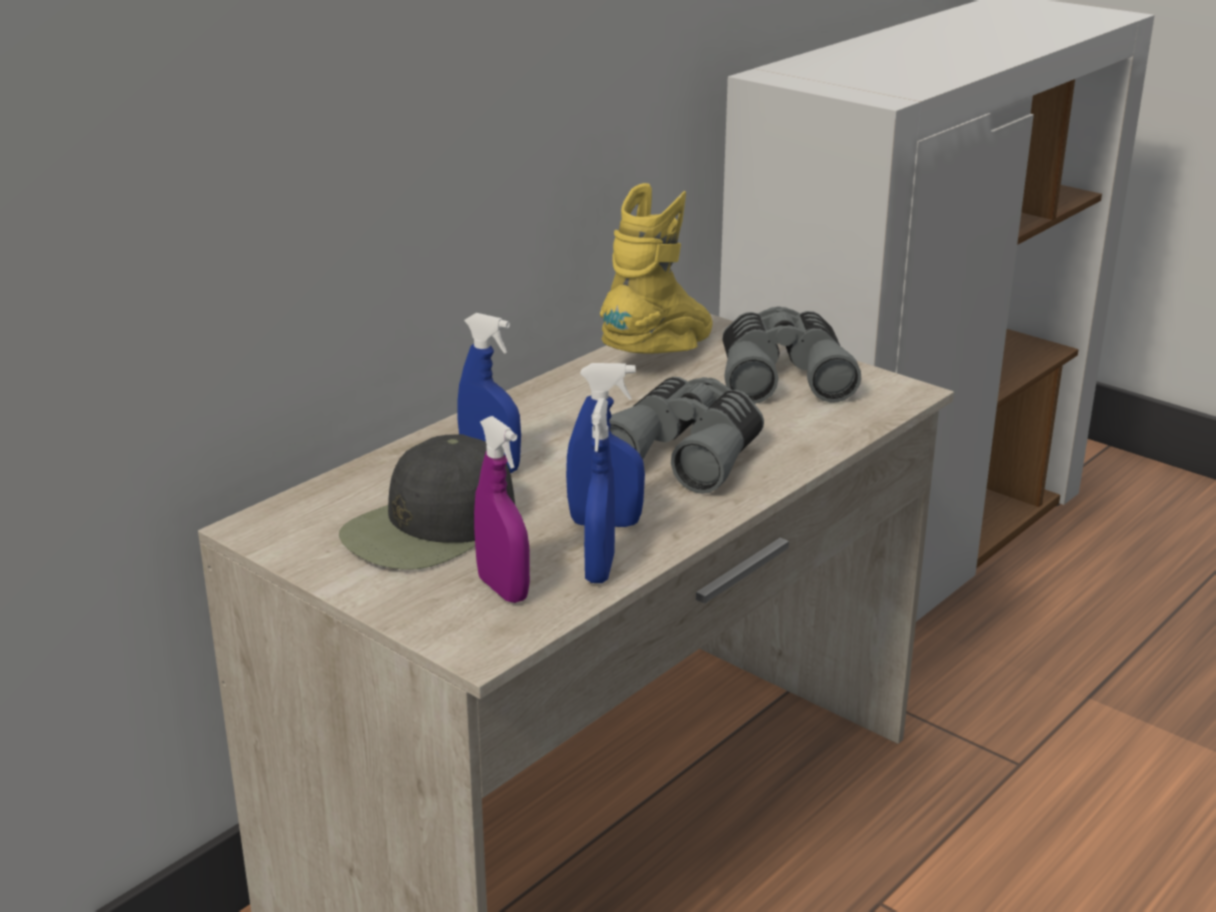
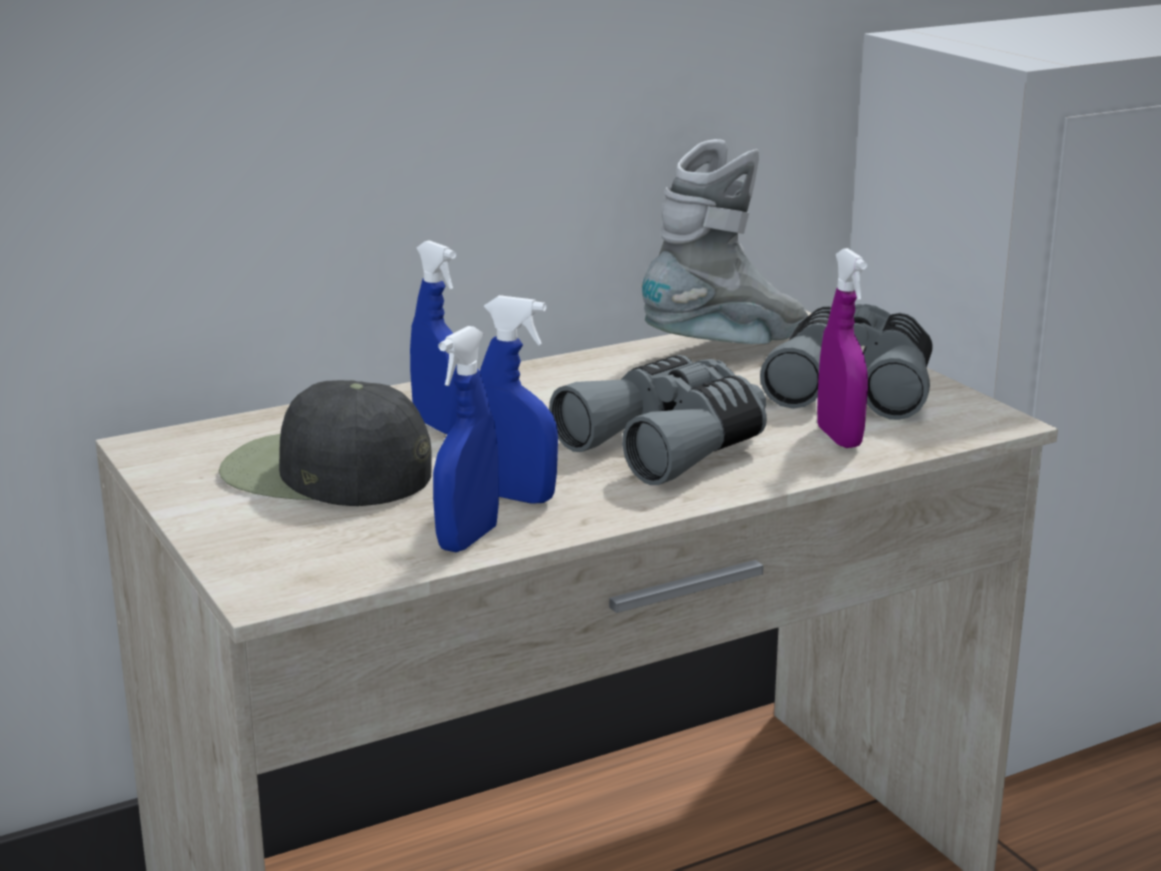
camera: 20 degrees right, 5 degrees down
(431, 528) = (324, 472): black cap -> black cap turned 45 degrees clockwise
(503, 589) = (345, 541): purple spray bottle -> purple spray bottle (839, 438)
(661, 354) = (728, 349): yellow boot -> grey boot

